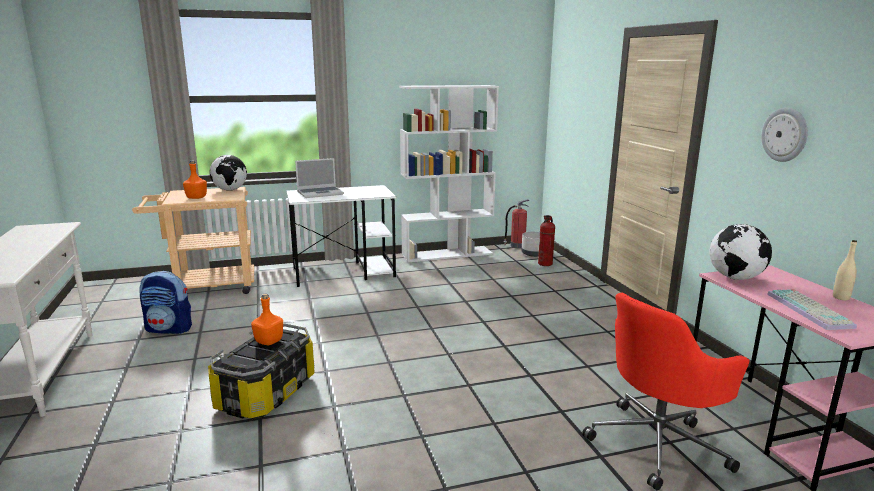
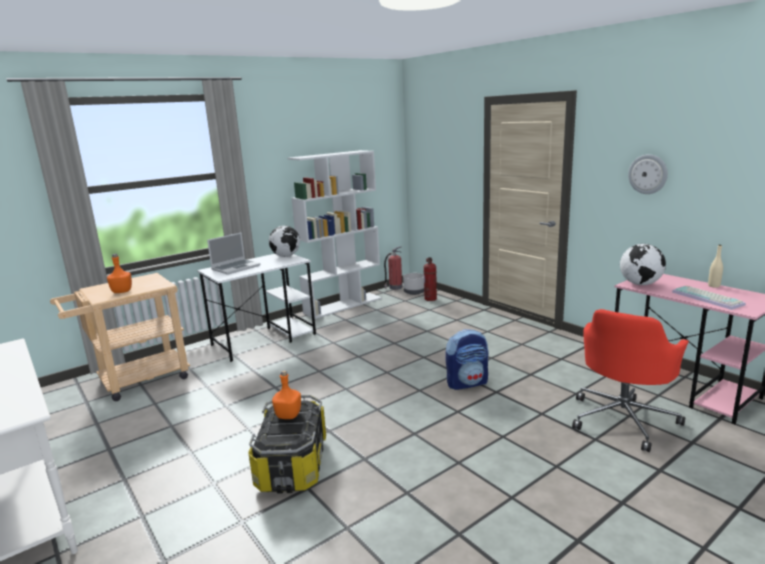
camera: 20 degrees left, 0 degrees up
(169, 329) = (135, 431): backpack -> backpack (467, 383)
(230, 190) = (147, 278): globe -> globe (286, 256)

